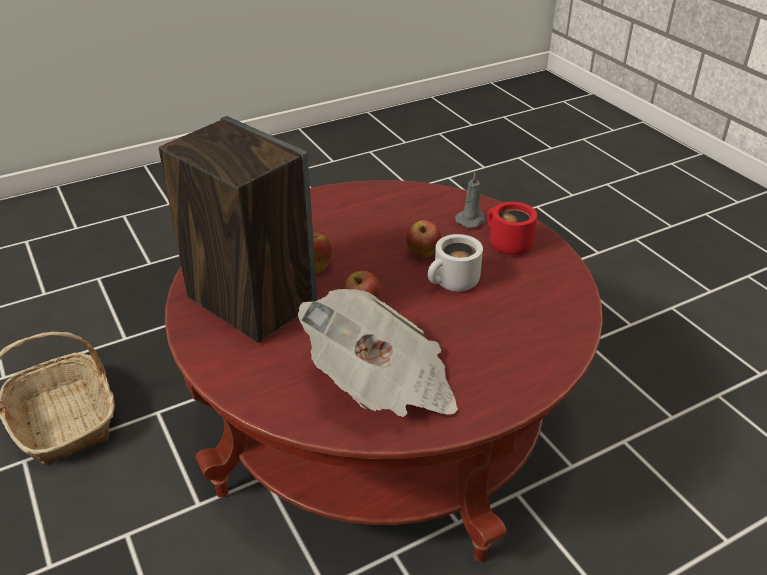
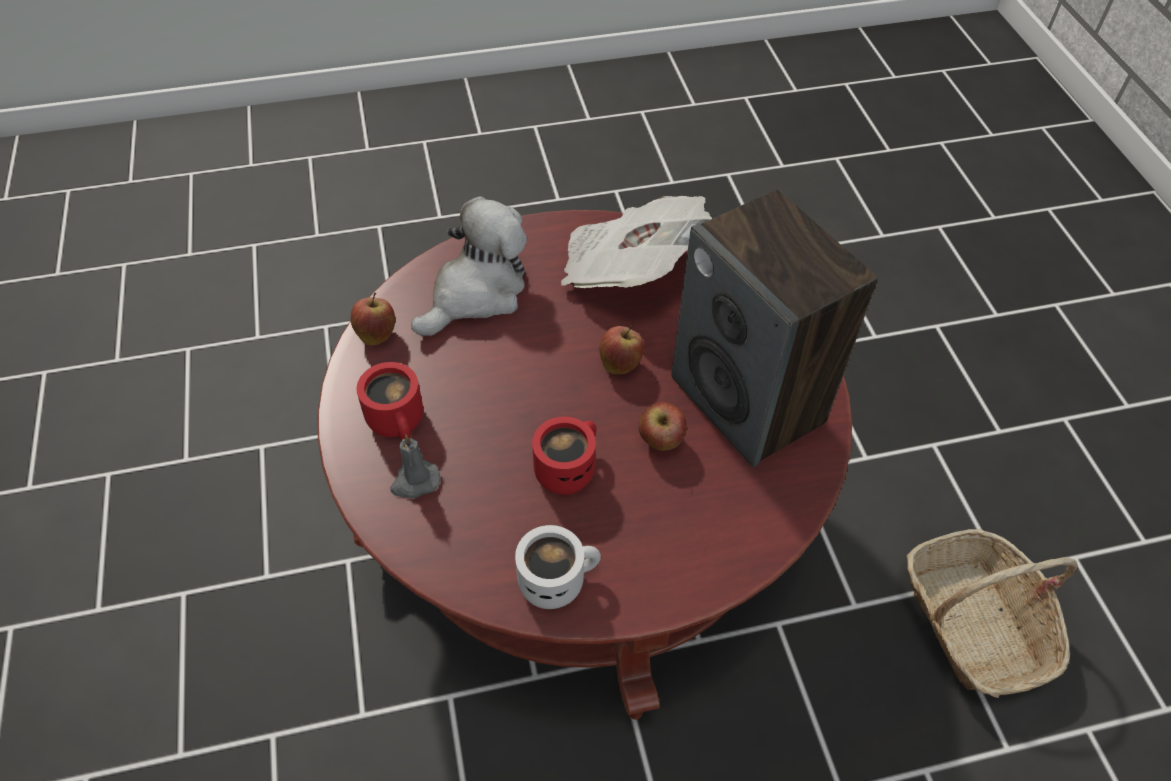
camera: 165 degrees left, 15 degrees up
(377, 242) = (565, 467): none -> red mug
(422, 254) = (515, 431): apple -> apple (376, 335)
(454, 284) = (500, 373): white mug -> white mug (556, 579)
(512, 335) = (476, 293): none -> plush toy

